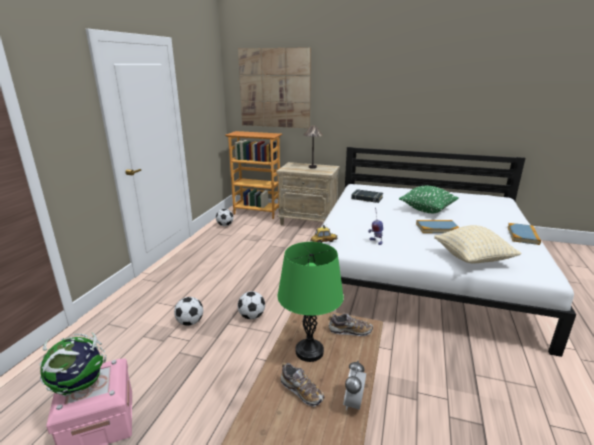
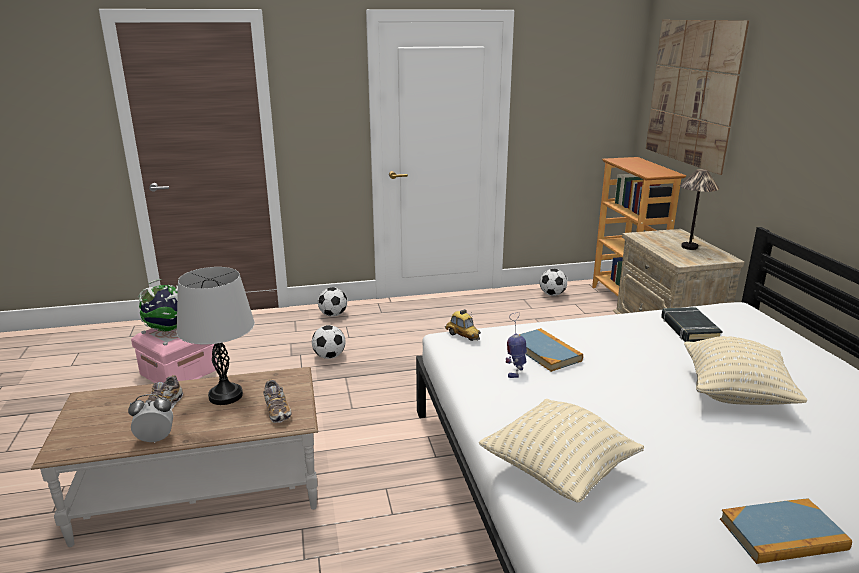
camera: 60 degrees right, 0 degrees up
(252, 316) = (371, 386): football -> football (333, 315)
(309, 351) = (226, 396): green table lamp -> grey table lamp
(427, 210) = (735, 394): green pillow -> beige pillow
(437, 228) = (651, 417): book -> book (545, 352)

